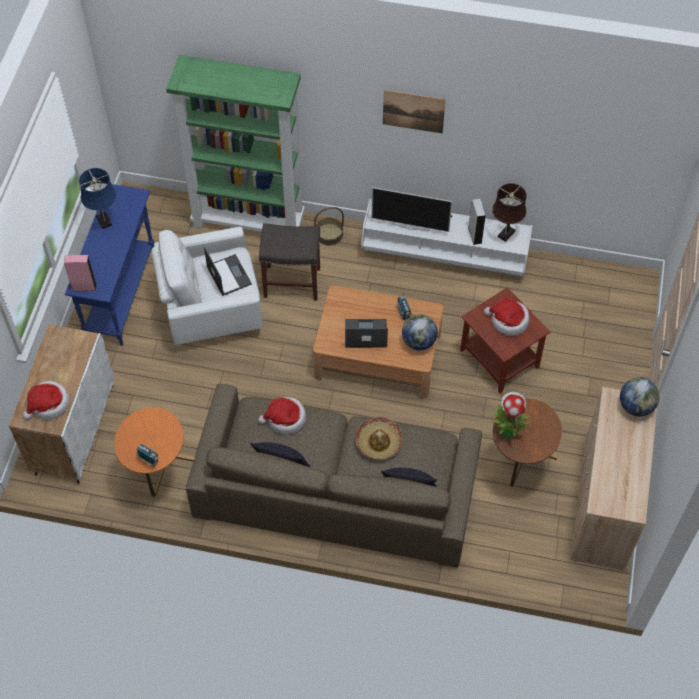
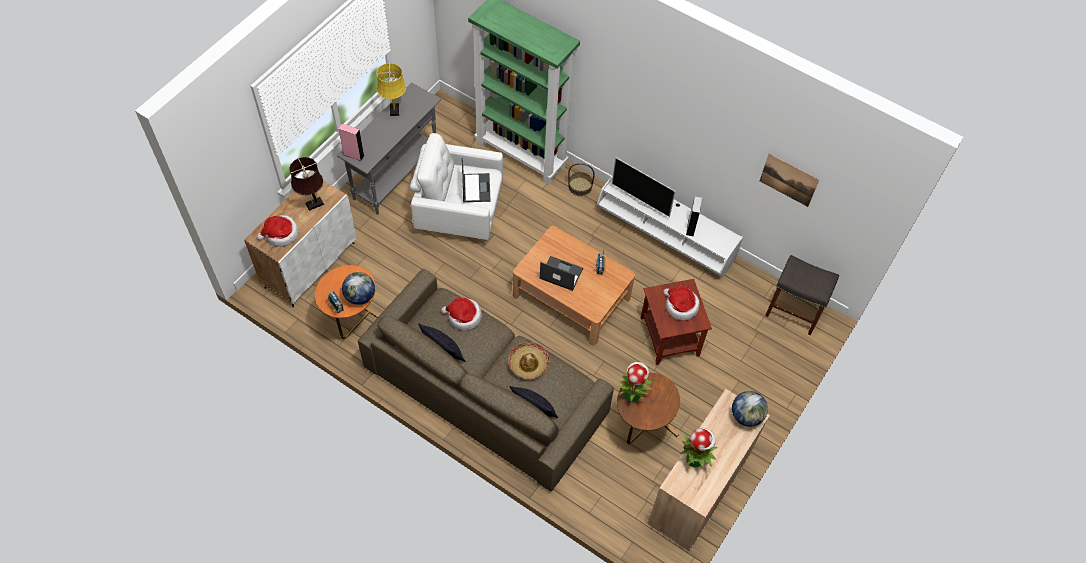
camera: 20 degrees right, 0 degrees up
(105, 222) = (394, 111): blue table lamp -> yellow table lamp
(121, 294) = (396, 175): blue console table -> grey console table
(293, 282) = (532, 213): grey stool -> grey stool (794, 311)
(413, 111) = (664, 103): picture -> picture (788, 179)
(418, 342) = (600, 296): globe -> globe (360, 296)
(505, 235) = (716, 236): brown table lamp -> brown table lamp (313, 204)
(607, 469) = (695, 459): none -> potted plant

